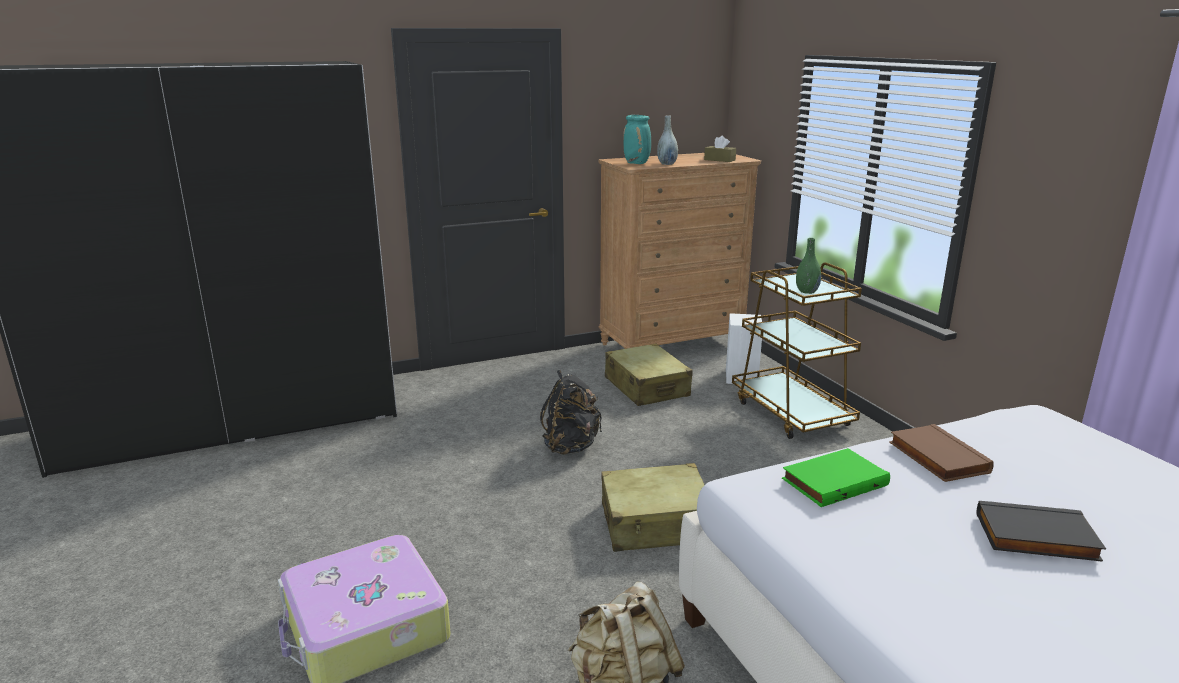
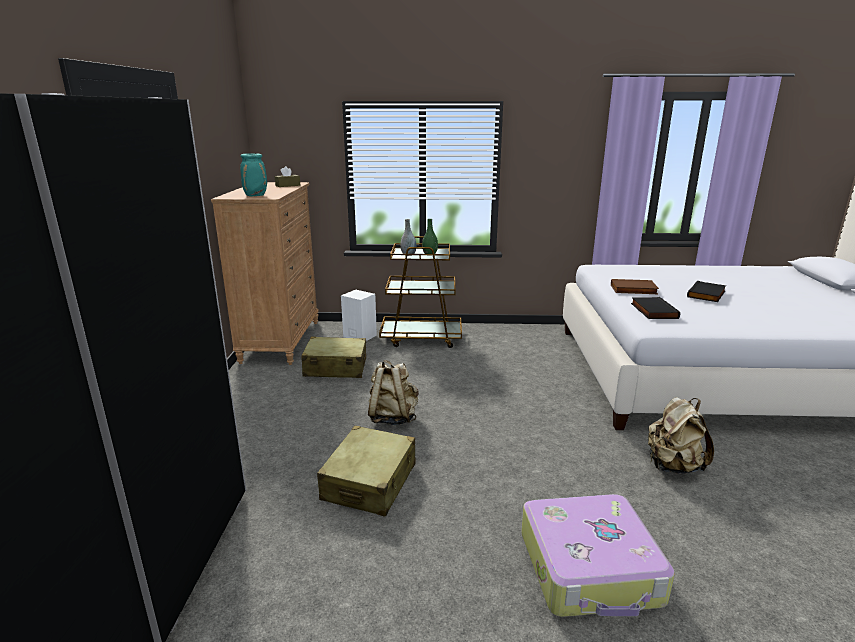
camera: 65 degrees left, 0 degrees up
(570, 446) = (393, 417): black backpack -> beige backpack
(656, 524) = (516, 413): beige suitcase -> beige suitcase (370, 482)
(667, 164) = (275, 192): grey vase -> grey vase (408, 255)
(833, 481) = (652, 311): green book -> black book

